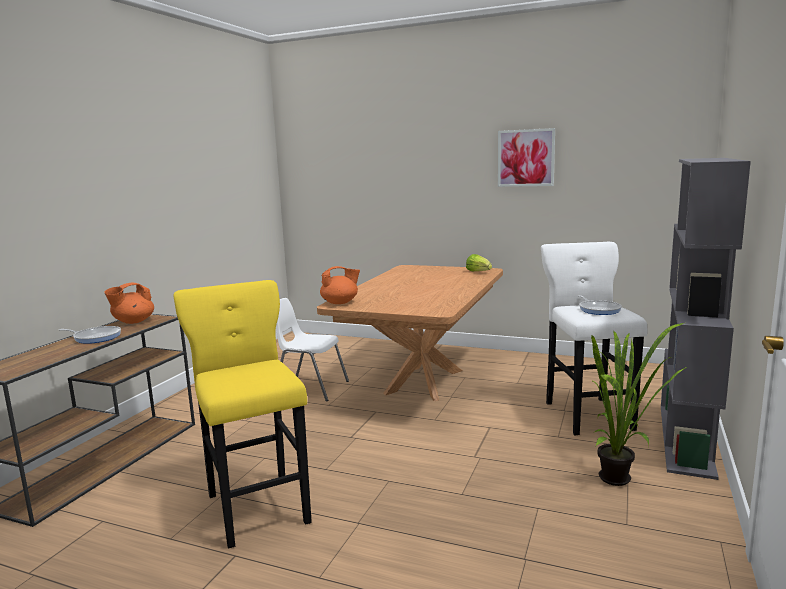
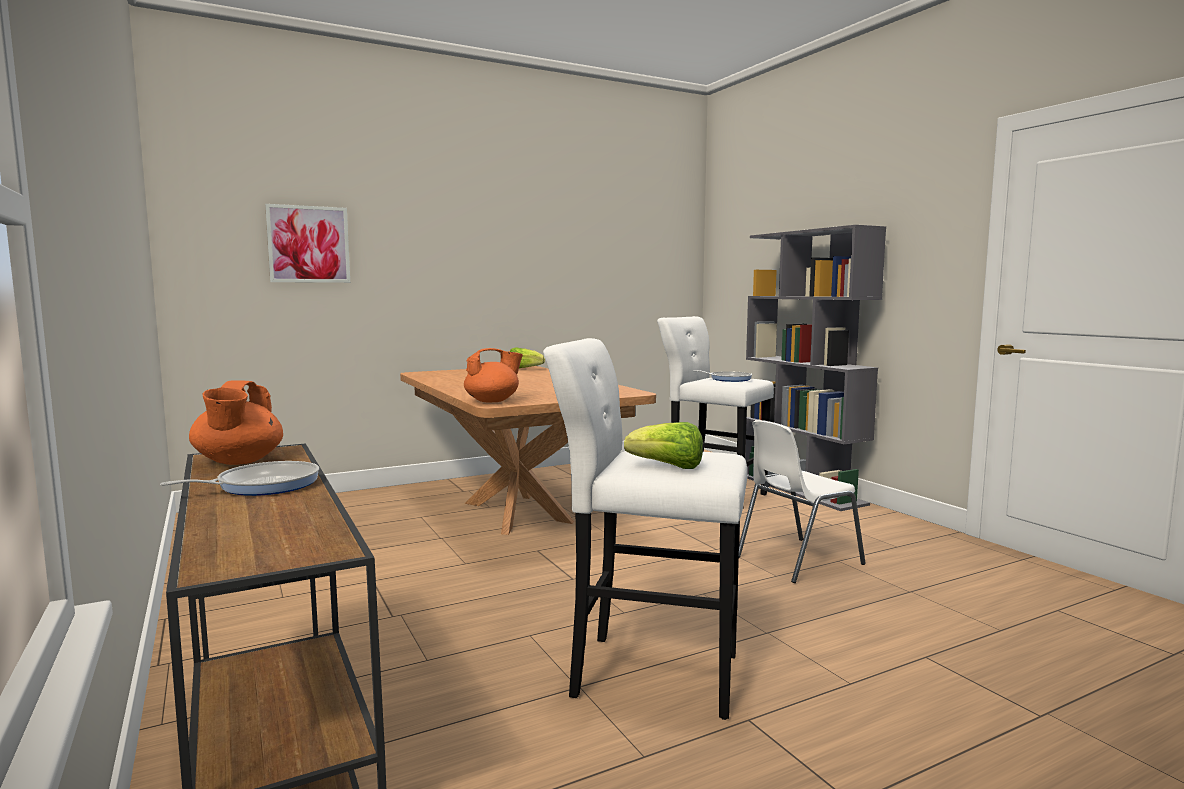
camera: 50 degrees left, 5 degrees down
(226, 377) = (667, 467): none -> lettuce
(257, 505) = (646, 673): yellow stool -> white stool
(310, 388) = (393, 557): white chair -> white chair (796, 560)
(340, 302) = (493, 401): orange teapot -> orange teapot turned 45 degrees clockwise
(526, 158) = (545, 235): picture -> picture (308, 244)
(622, 481) = (834, 525): potted plant -> none

